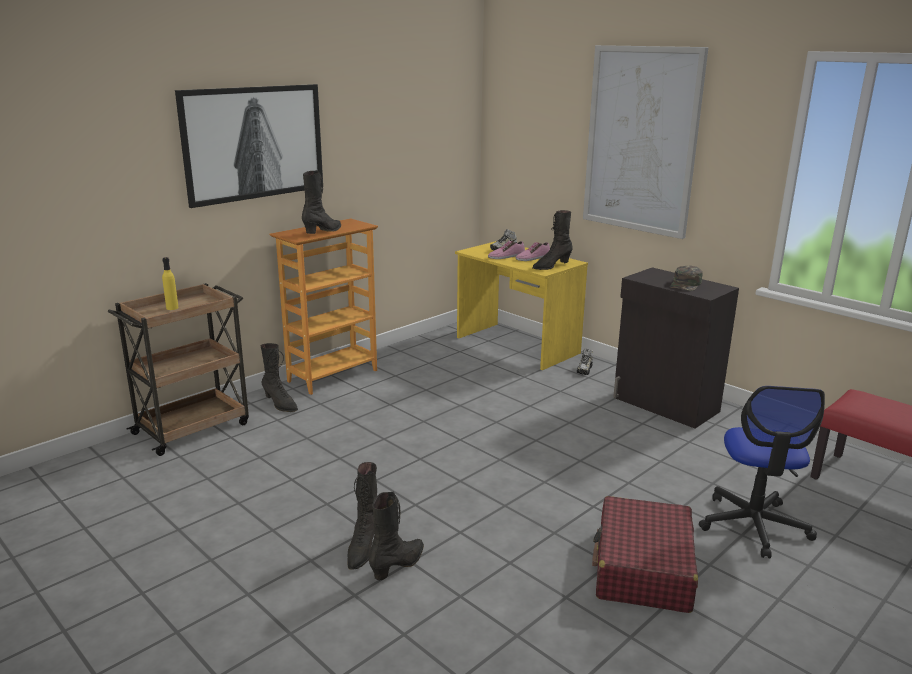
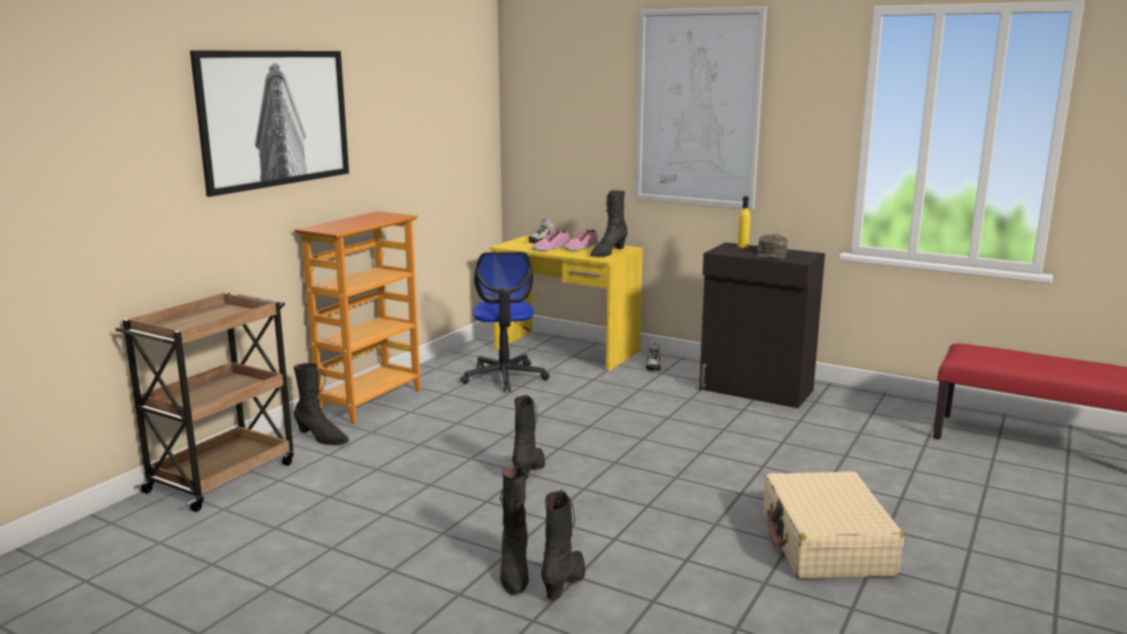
camera: 15 degrees left, 5 degrees down
(172, 308) = (197, 321): yellow bottle -> yellow bottle (743, 246)
(323, 231) = (359, 224): black boot -> black boot (530, 470)
(643, 568) = (826, 543): red suitcase -> beige suitcase
(753, 525) = (907, 488): office chair -> office chair (504, 377)

